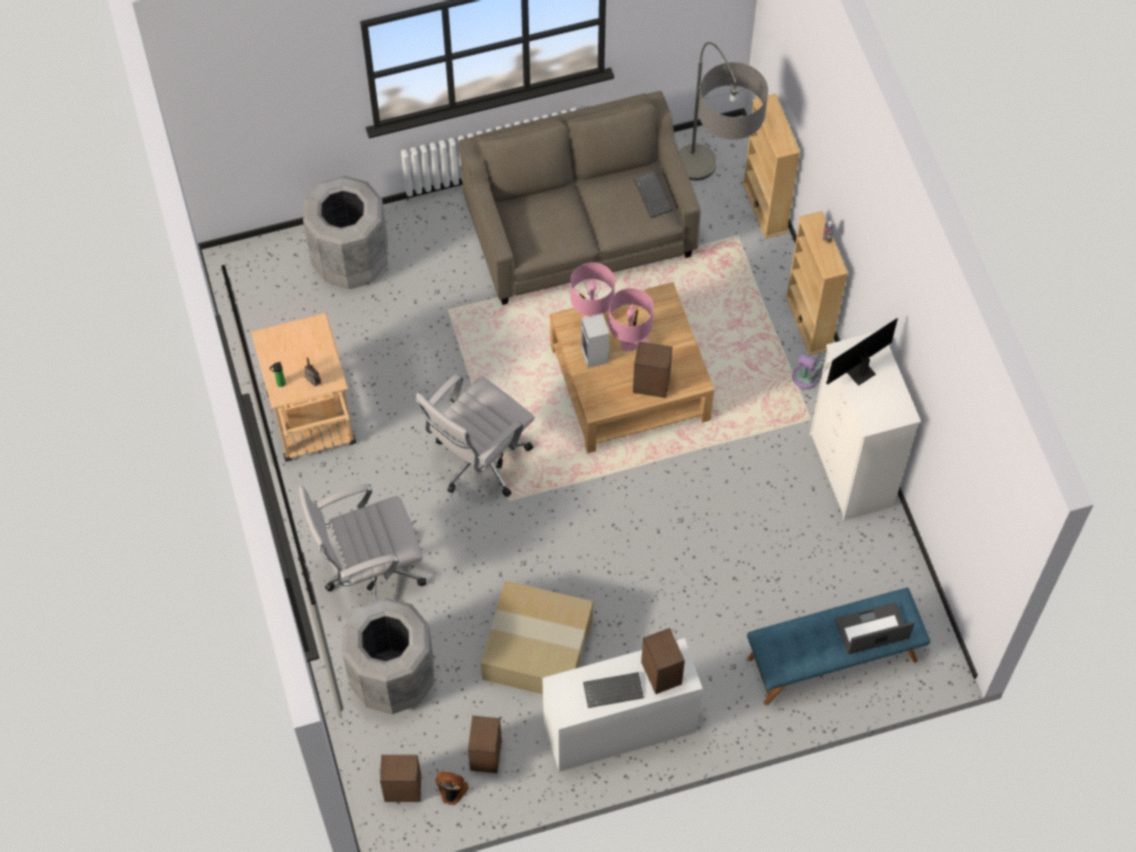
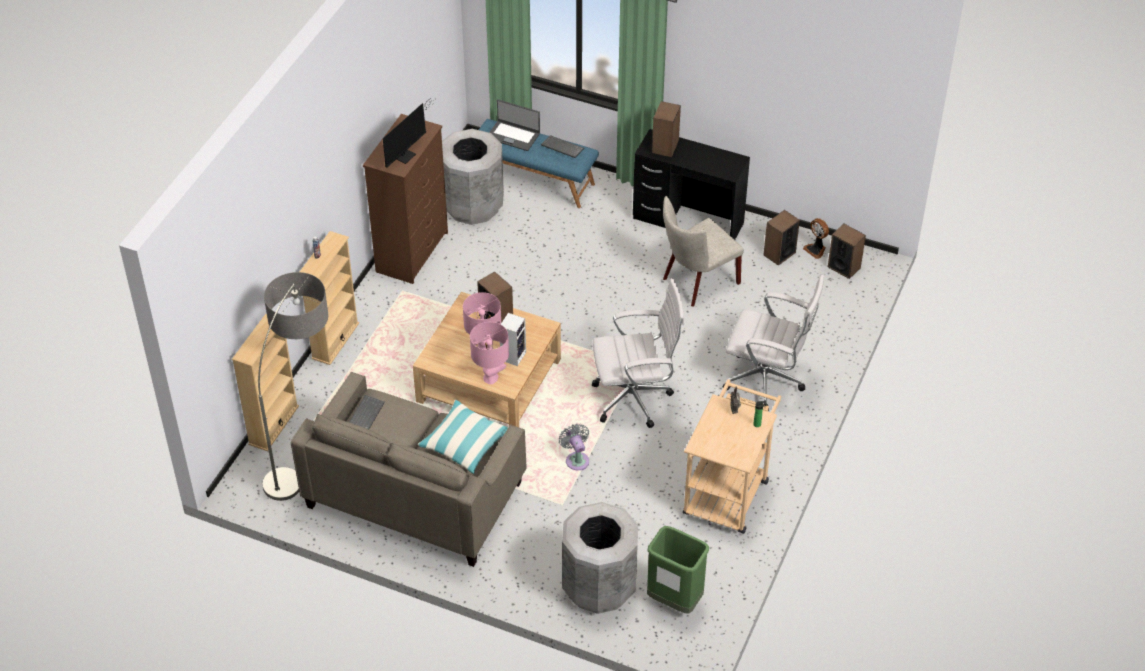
camera: 140 degrees left, 15 degrees down
(278, 292) = (674, 600): none -> green trash can
(393, 677) = (802, 321): grey trash can -> grey trash can (472, 206)
(539, 648) = (696, 282): cardboard box -> beige chair
(543, 230) = (464, 443): none -> pillow
(613, 689) = (700, 155): keyboard -> keyboard (561, 148)
(619, 728) = (688, 221): white desk -> black desk
(808, 379) = (376, 311): grey fan -> grey fan (576, 459)
(850, 471) = (413, 252): white dresser -> brown dresser
(856, 373) = (406, 154): monitor -> monitor turned 60 degrees counterclockwise

